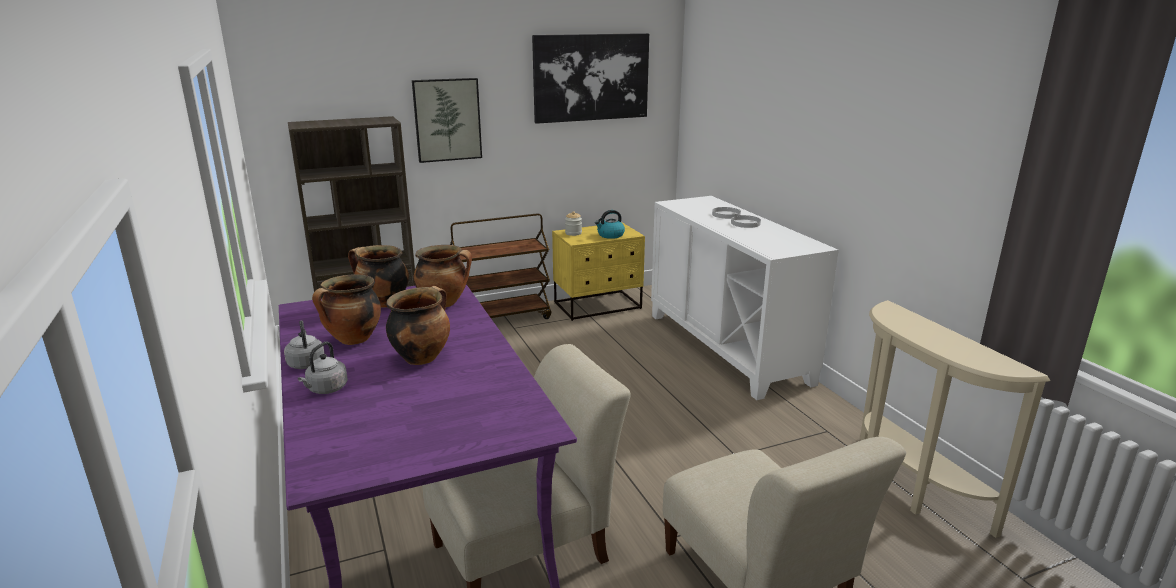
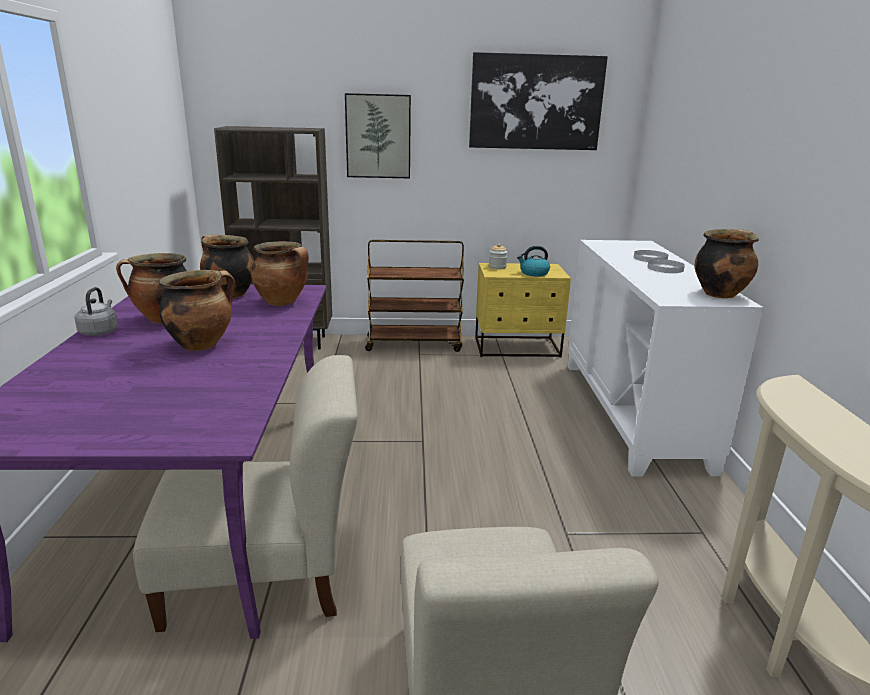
camera: 20 degrees right, 0 degrees up
(326, 389) = (84, 356): grey kettle -> none
(802, 242) = (719, 294): none -> cooking pot

